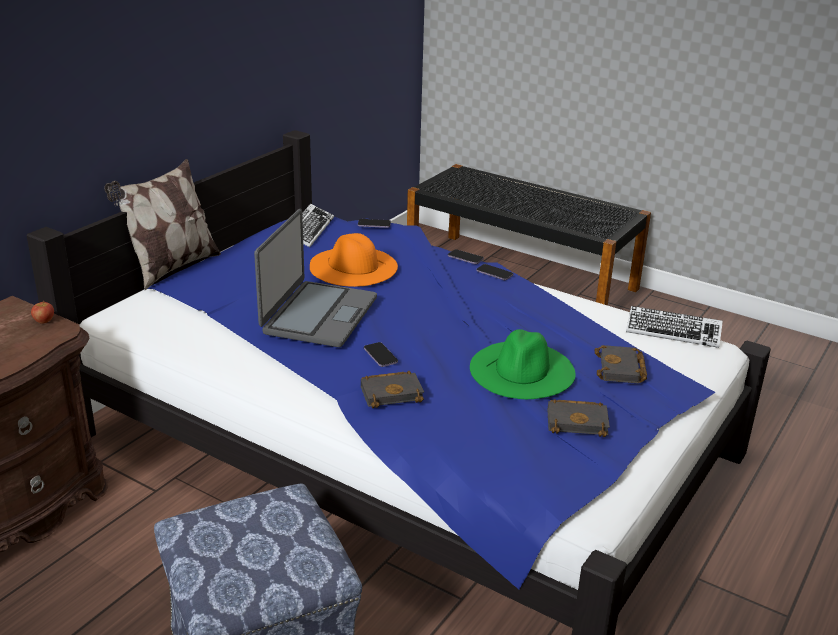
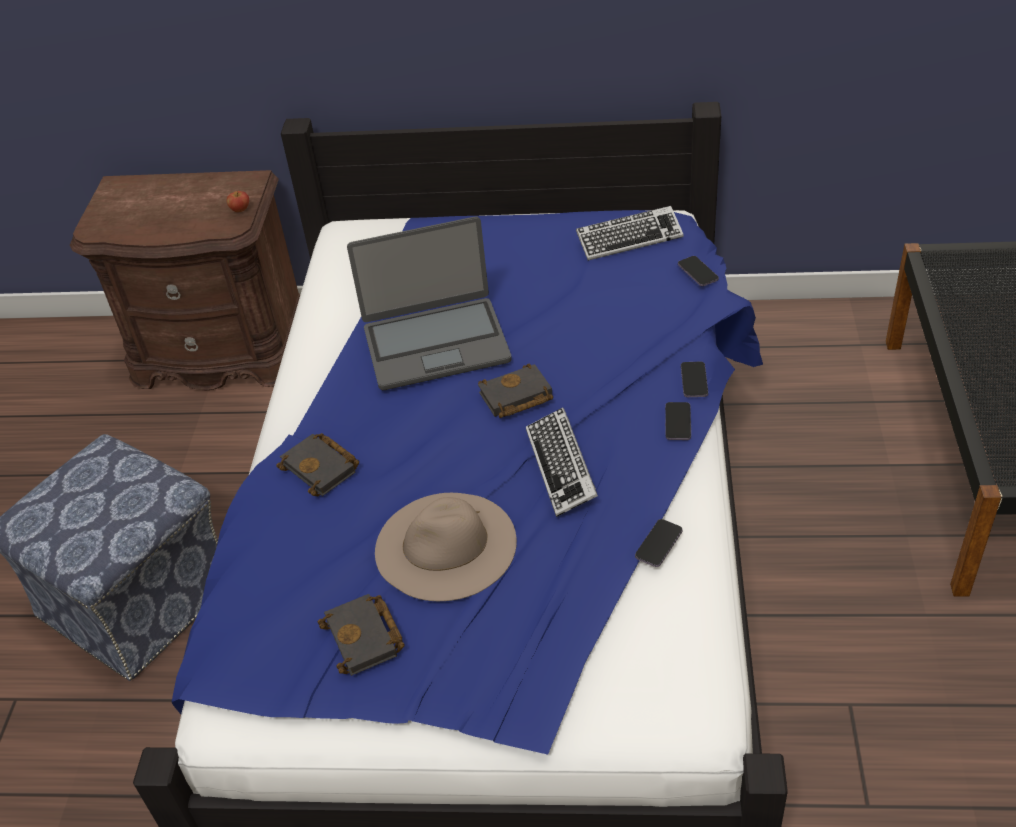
camera: 65 degrees right, 15 degrees up
(171, 268) = (457, 208): pillow -> none
(353, 266) = (569, 311): orange hat -> none
(380, 356) = (389, 425): phone -> phone (658, 544)
(522, 369) = (445, 545): green hat -> beige hat
(621, 370) = (518, 635): black book -> black book (515, 398)
(673, 332) = (696, 656): keyboard -> keyboard (561, 467)

